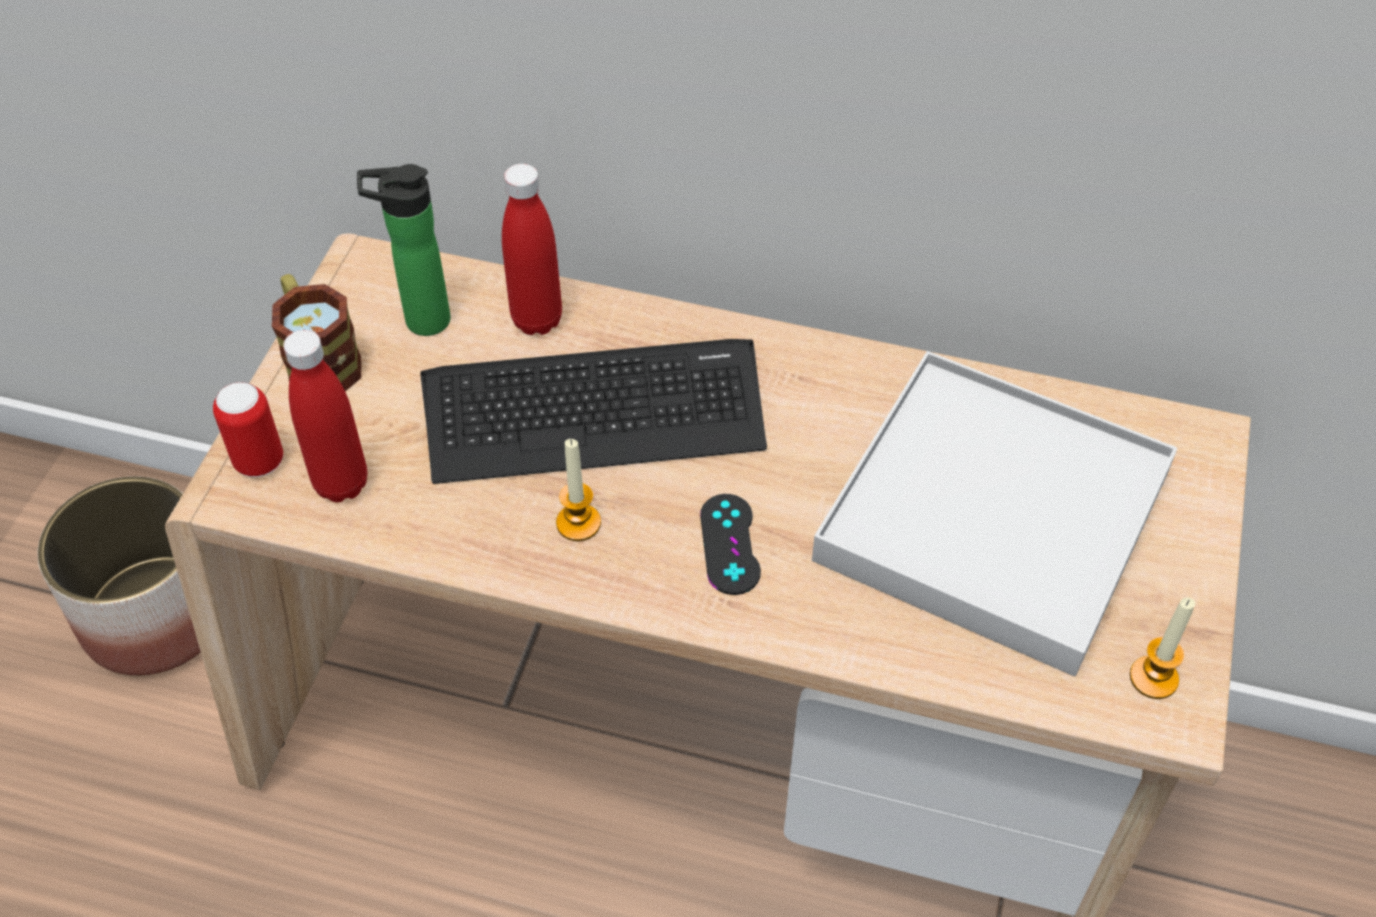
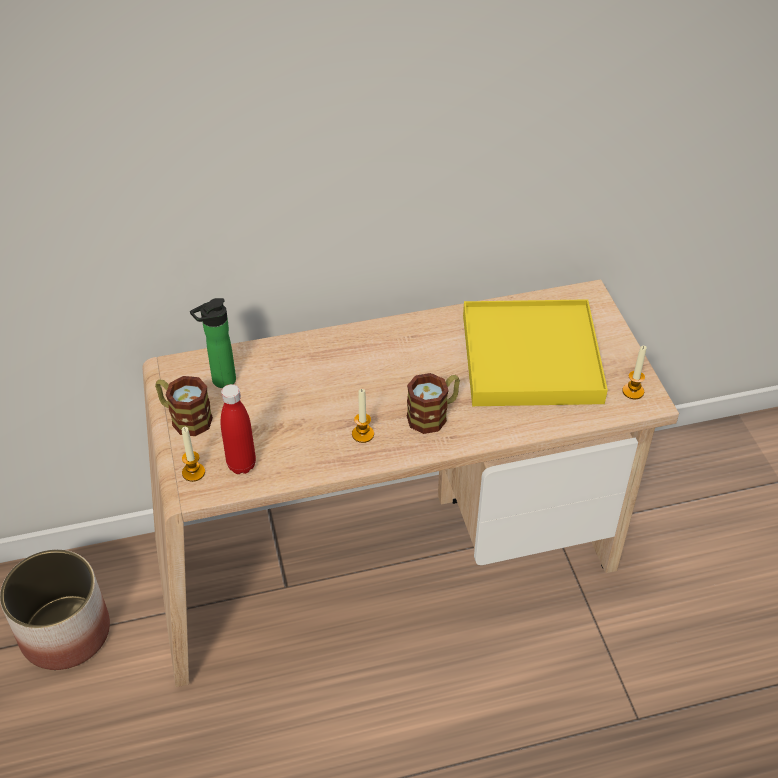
camera: 30 degrees left, 5 degrees down
(259, 461) = (193, 472): can -> candle
(537, 320) = (276, 359): red bottle -> none
(594, 411) = (333, 386): keyboard -> none
(730, 544) = (433, 414): black game controller -> mug
(994, 516) = (531, 358): white tray -> yellow tray

